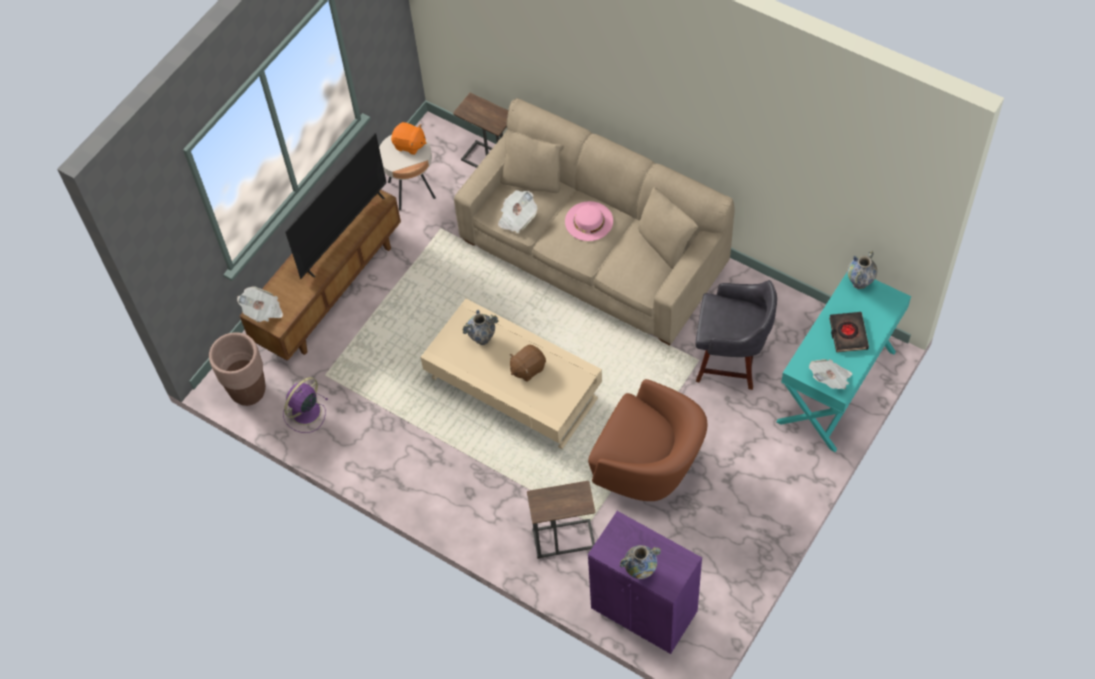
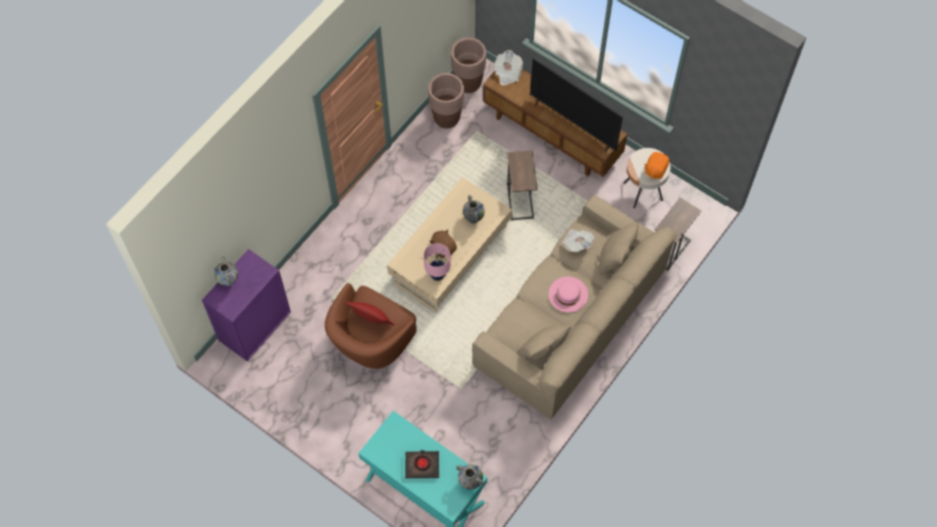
camera: 90 degrees right, 5 degrees up
(305, 412) = (446, 118): purple fan -> brown planter
(563, 539) = (320, 280): brown side table -> brown side table (519, 201)
(567, 371) = (437, 274): none -> pink table lamp
(643, 437) = (371, 321): none -> red pillow
(731, 363) = (455, 413): grey stool -> none
(830, 379) = (381, 445): newspaper -> none

